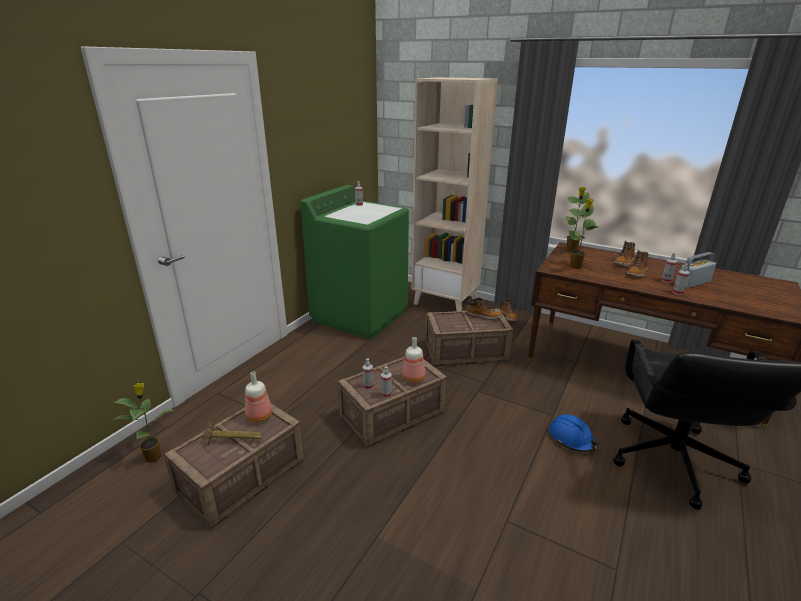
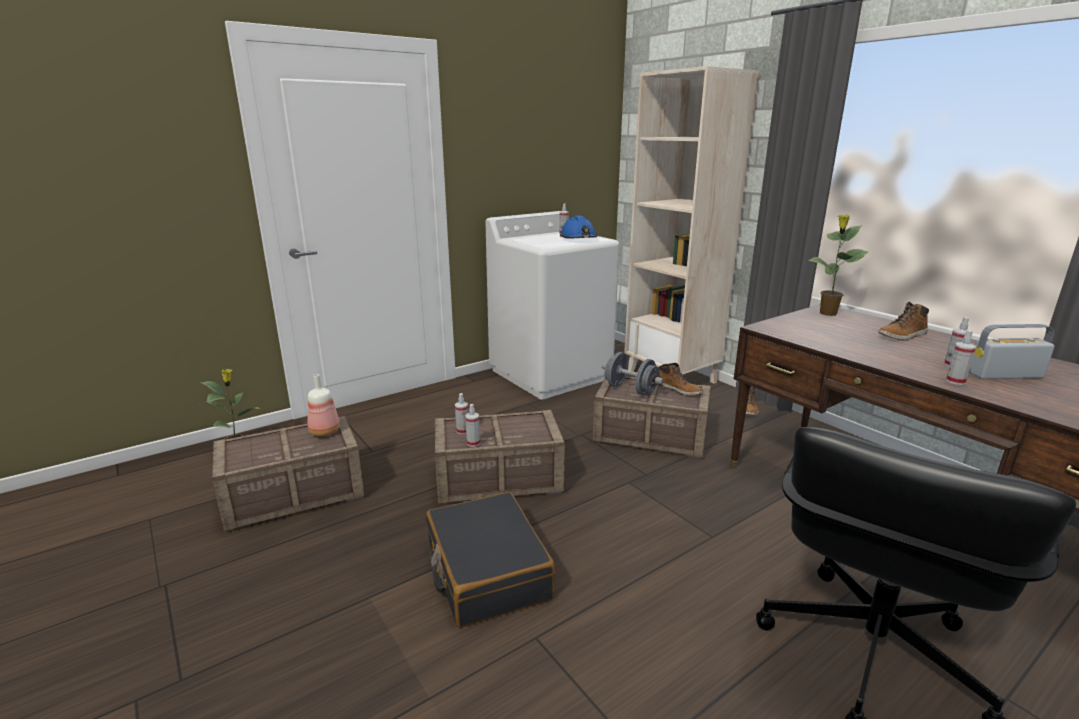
camera: 25 degrees right, 5 degrees down
(233, 441) = (280, 447): hammer -> none
(360, 315) = (551, 374): green washing machine -> white washing machine
(414, 378) = (522, 435): bottle -> none
(441, 487) = (486, 571): none -> black suitcase
(453, 323) = (630, 389): none -> grey dumbbell
(572, 439) = (717, 573): blue hard hat -> blue hard hat (578, 239)
(576, 267) = (810, 330): potted plant -> none
(637, 272) = (909, 349): boot -> none

